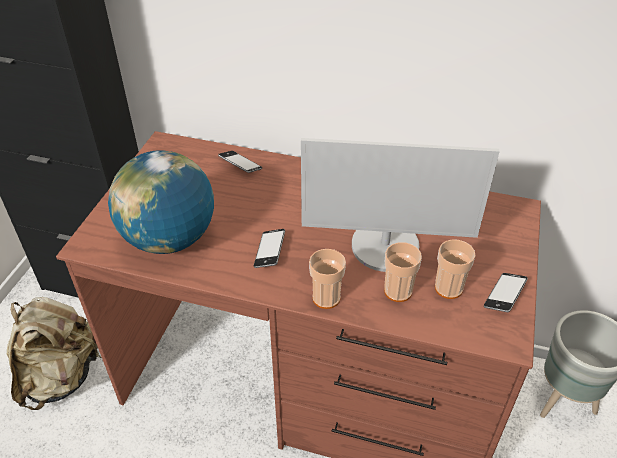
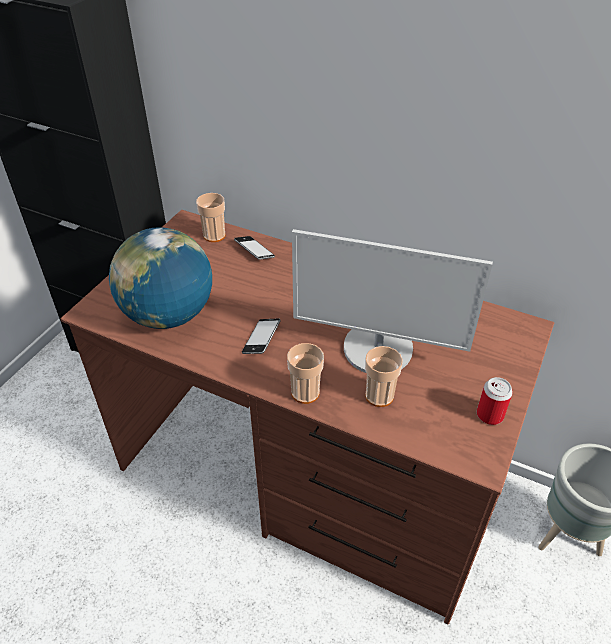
camera: 10 degrees right, 0 degrees up
(61, 376) = (72, 435): beige backpack -> none
(448, 288) = (432, 400): cup -> cup (214, 235)
(504, 295) = (489, 415): phone -> can

